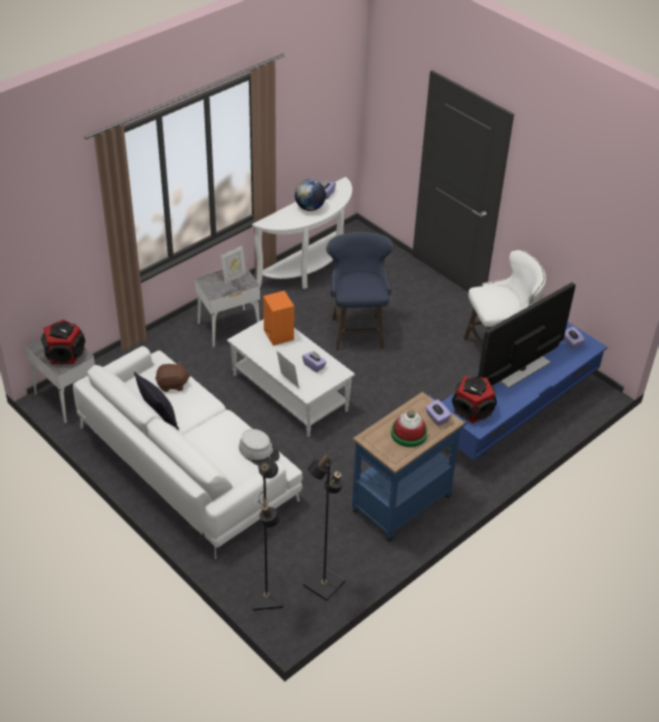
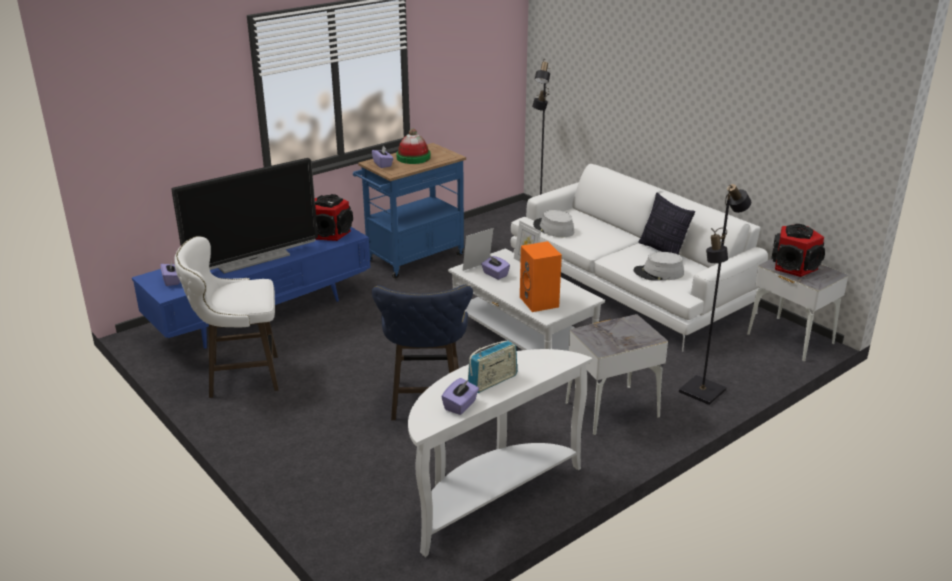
camera: 175 degrees left, 15 degrees down
(172, 384) = (658, 273): brown plush toy -> grey hat
(234, 277) = (609, 339): picture frame -> picture frame (477, 267)
(310, 208) = (492, 381): globe -> radio
(324, 583) = (492, 222): black floor lamp -> black floor lamp (702, 391)

